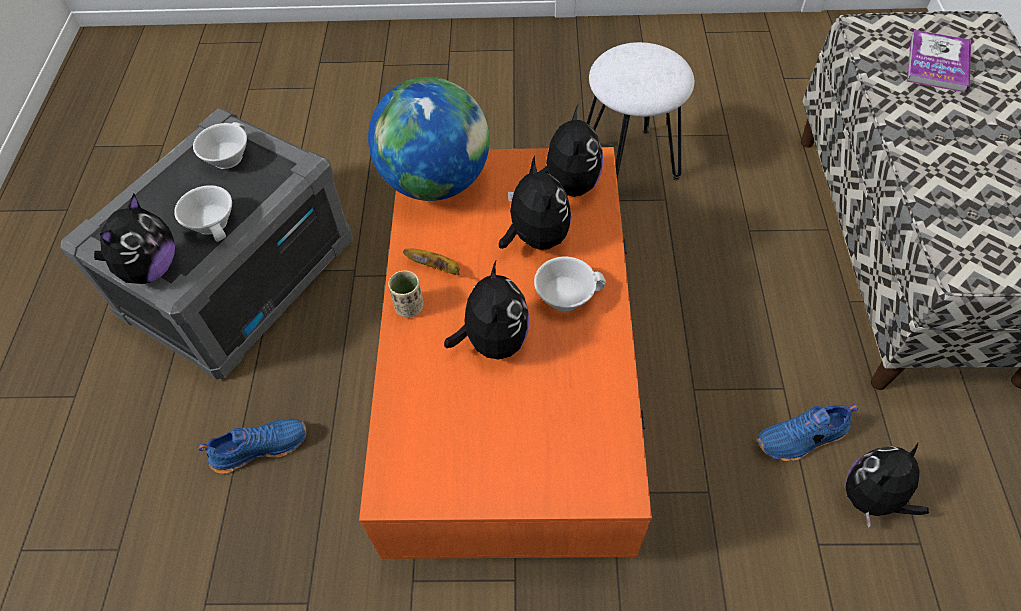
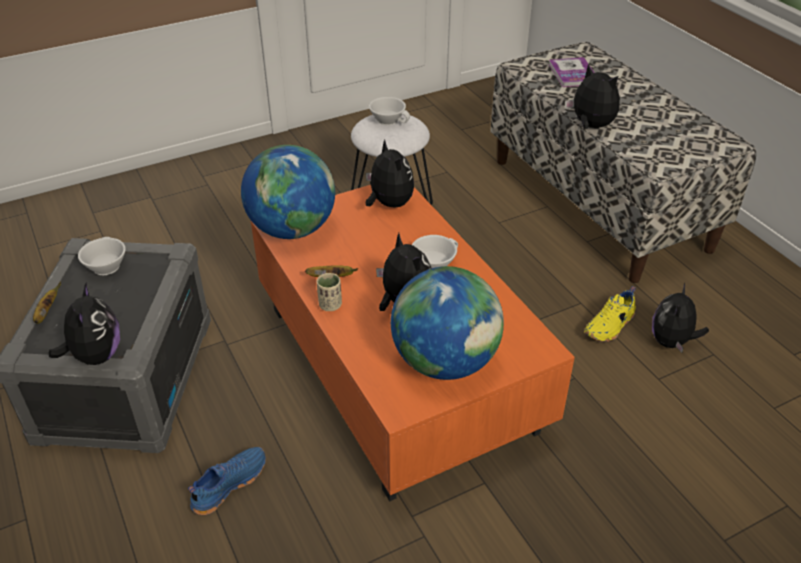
camera: 30 degrees left, 15 degrees down
(141, 195) = (47, 312): none -> banana
(214, 222) = (128, 309): white cup -> white cup (389, 119)
(486, 448) = (445, 362): none -> globe
(535, 238) = (389, 239): plush toy -> plush toy (590, 126)
(801, 439) = (610, 326): blue shoe -> yellow shoe

